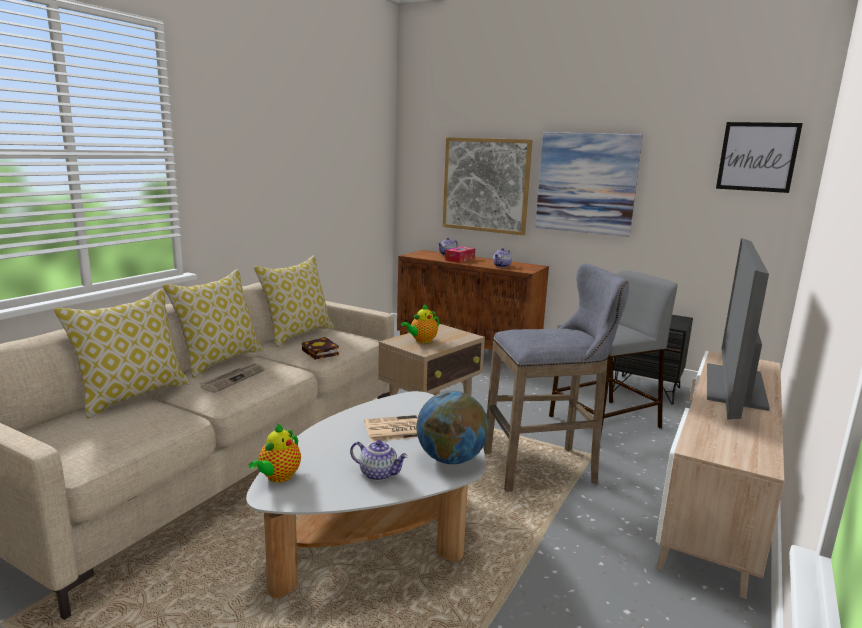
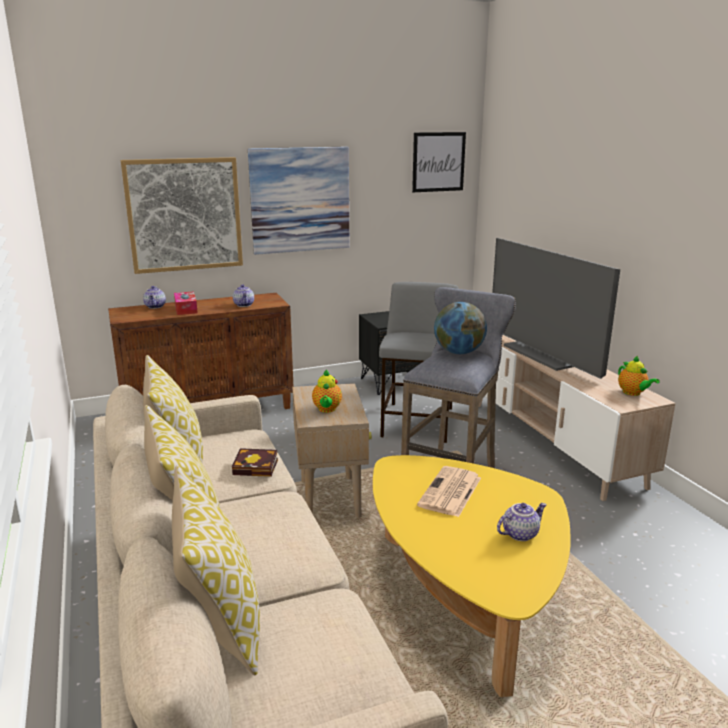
camera: 50 degrees left, 5 degrees up
(233, 378) = (262, 538): newspaper -> none
(278, 477) = (483, 586): teapot -> teapot (633, 393)
(380, 532) = (464, 596): white coffee table -> yellow coffee table
(450, 459) = (523, 494): globe -> globe (458, 352)

